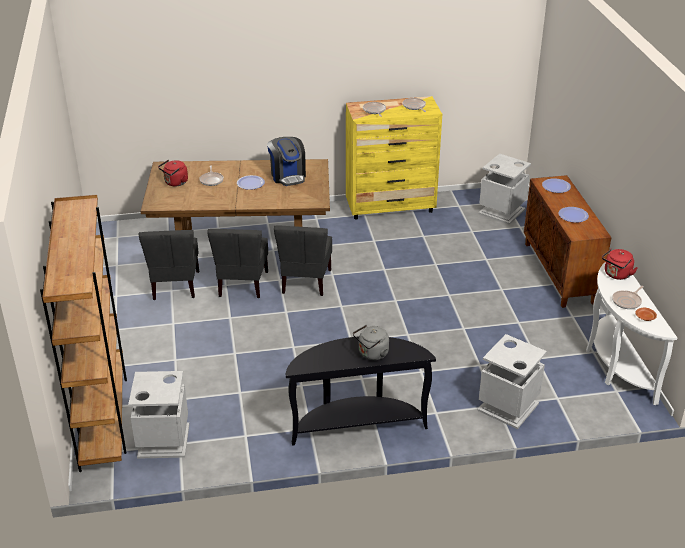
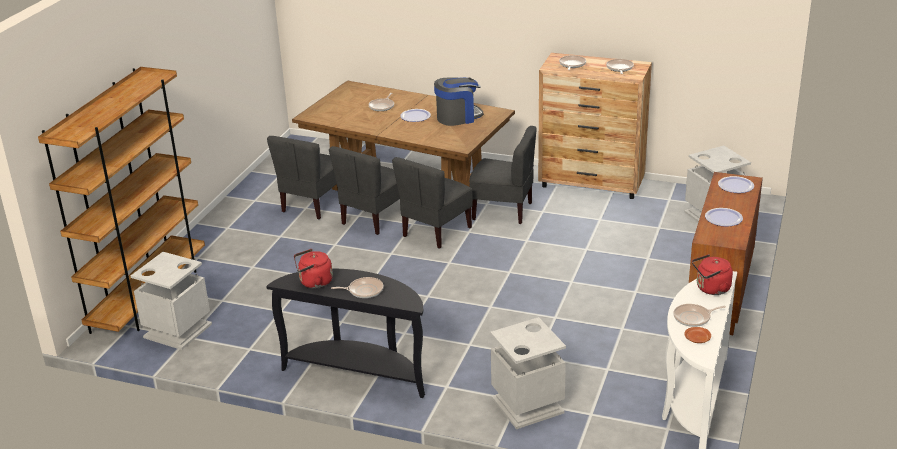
camera: 30 degrees right, 5 degrees down
(175, 183) = (347, 102): red kettle -> red kettle (314, 282)
(288, 176) = (458, 117): coffee machine -> coffee machine turned 120 degrees counterclockwise
(342, 248) = (503, 211): none -> grey chair
(371, 354) = (364, 290): grey kettle -> frying pan
(391, 207) = (592, 184): yellow dresser -> brown dresser

